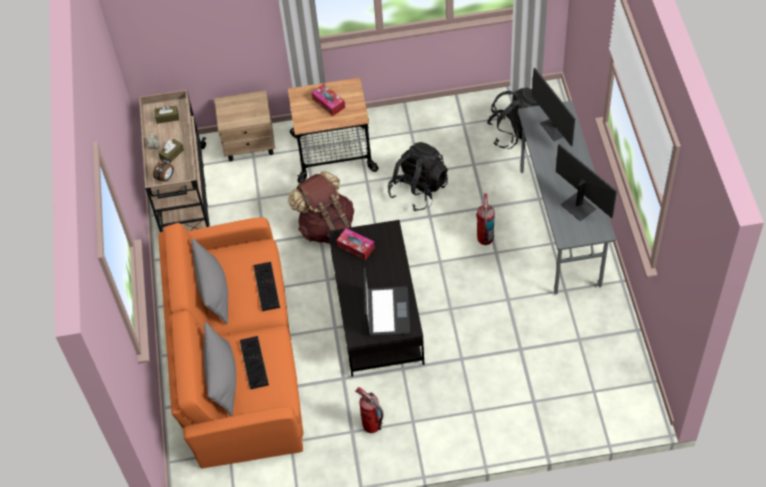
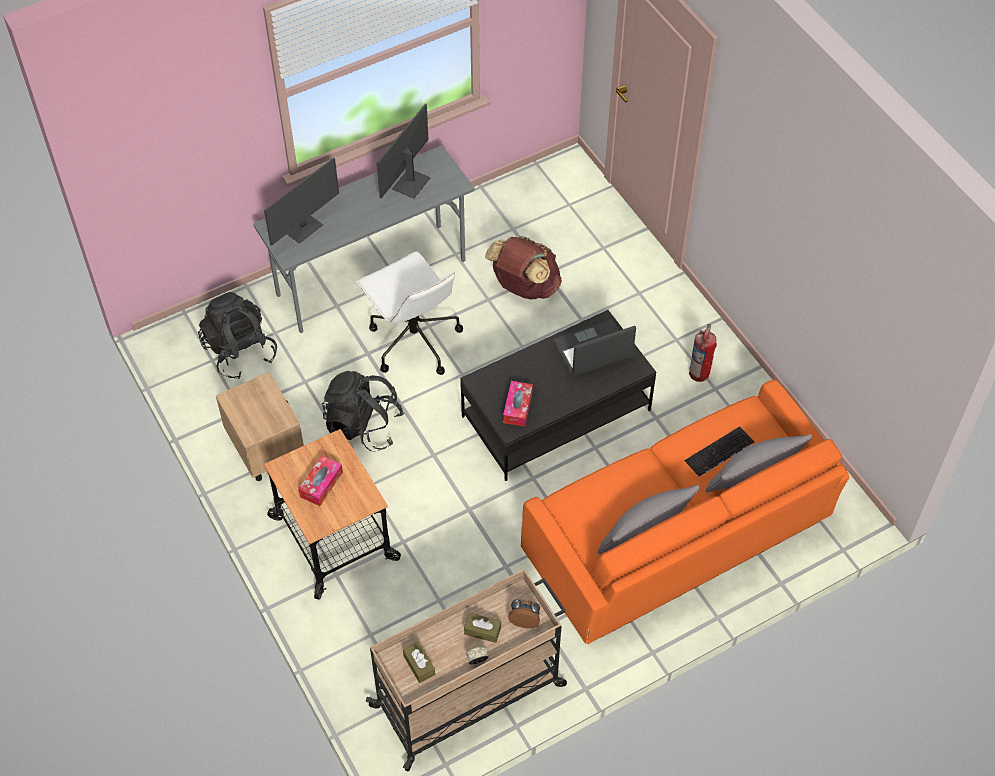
camera: 115 degrees left, 0 degrees up
(250, 144) = (350, 647): beige nightstand -> beige nightstand (266, 448)
(265, 286) = (613, 478): keyboard -> none
(325, 226) = (455, 507): brown backpack -> brown backpack (524, 287)
(485, 239) = (413, 341): fire extinguisher -> white office chair

